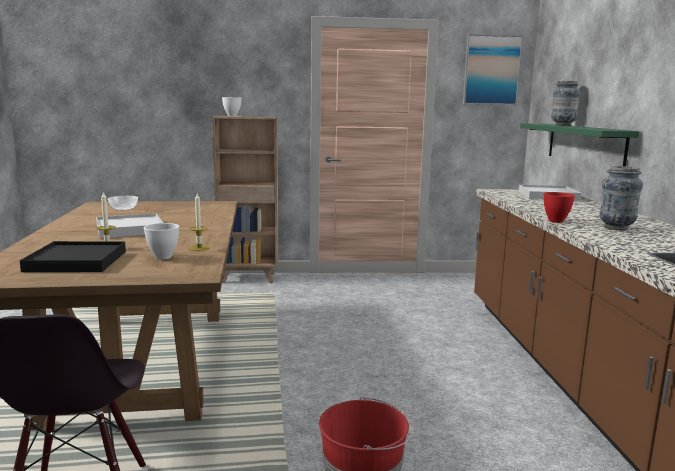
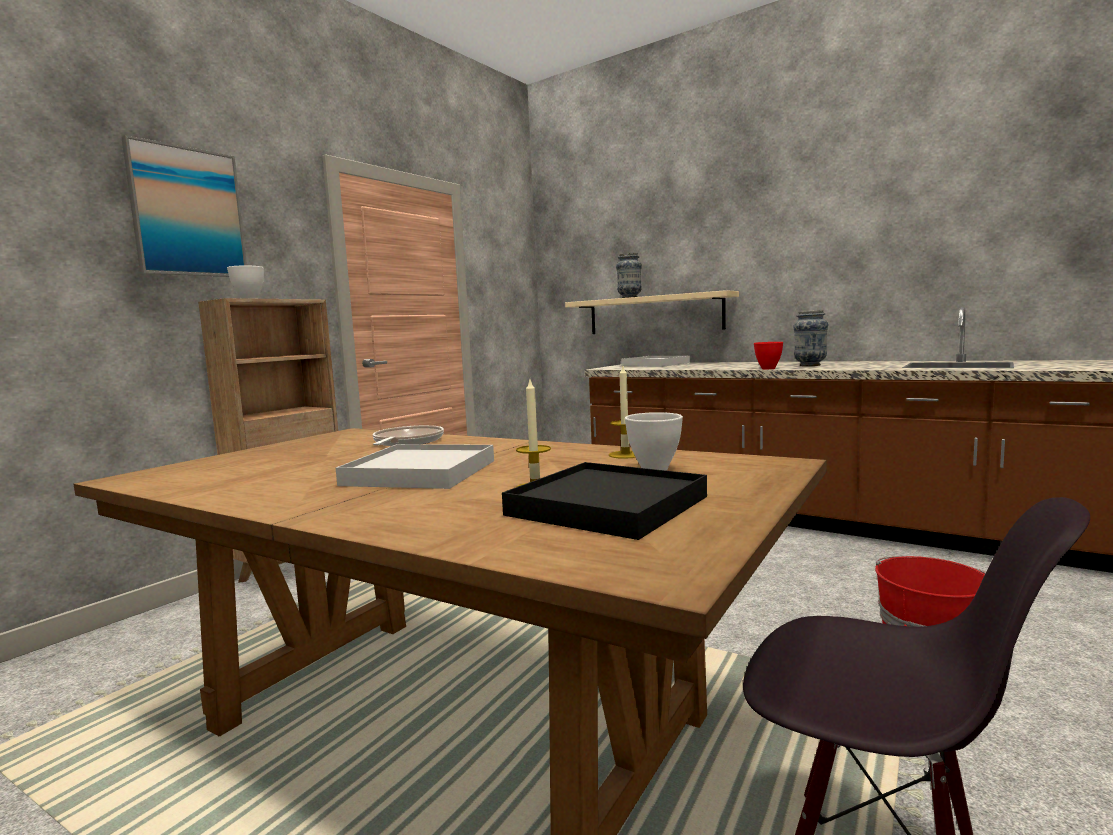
camera: 50 degrees left, 5 degrees down
(123, 208) = (233, 468): bowl -> none
(202, 214) = (406, 442): none -> frying pan
(491, 70) = (507, 248): picture -> picture (187, 212)
(584, 144) = (654, 314): green shelf -> beige shelf

